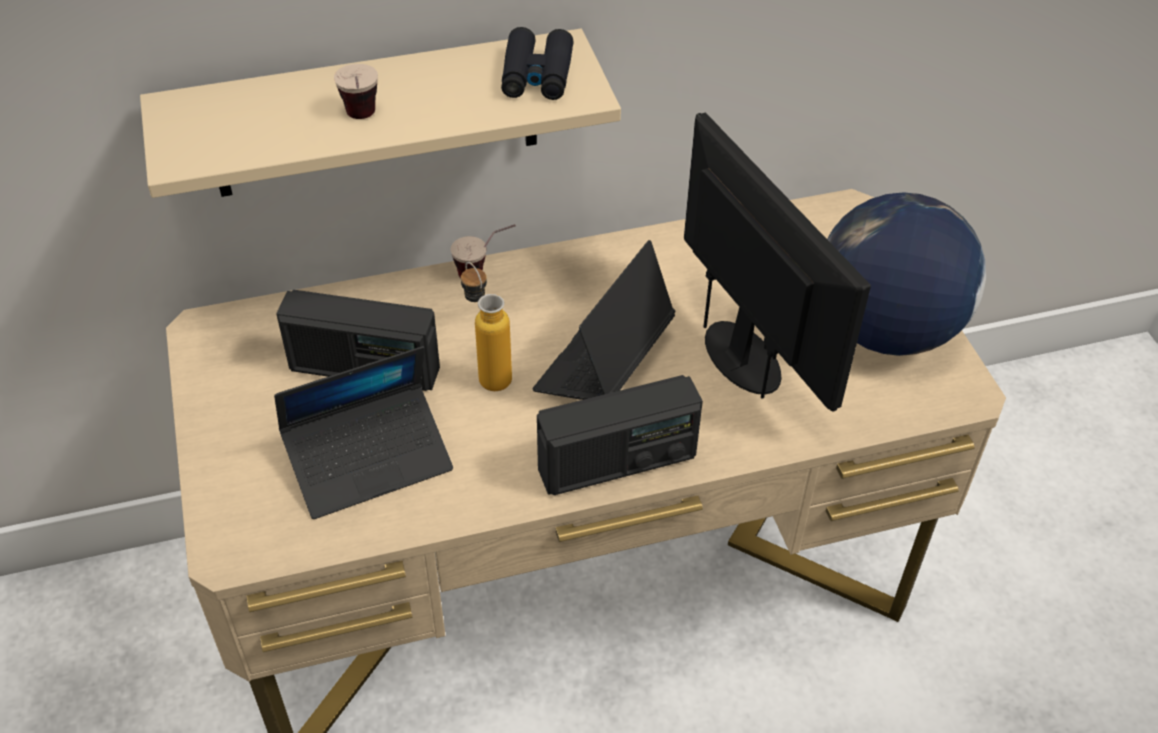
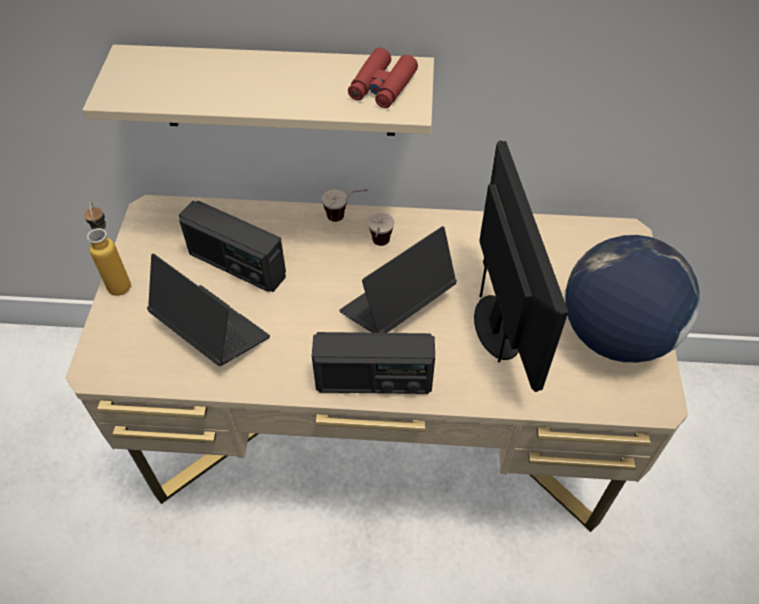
camera: 20 degrees right, 5 degrees up
(362, 122) = (243, 95): cup -> cup (379, 247)
(369, 460) = (211, 330): laptop -> laptop turned 135 degrees counterclockwise
(488, 372) = (316, 289): bottle -> bottle (119, 280)
(537, 75) = (382, 87): black binoculars -> red binoculars

